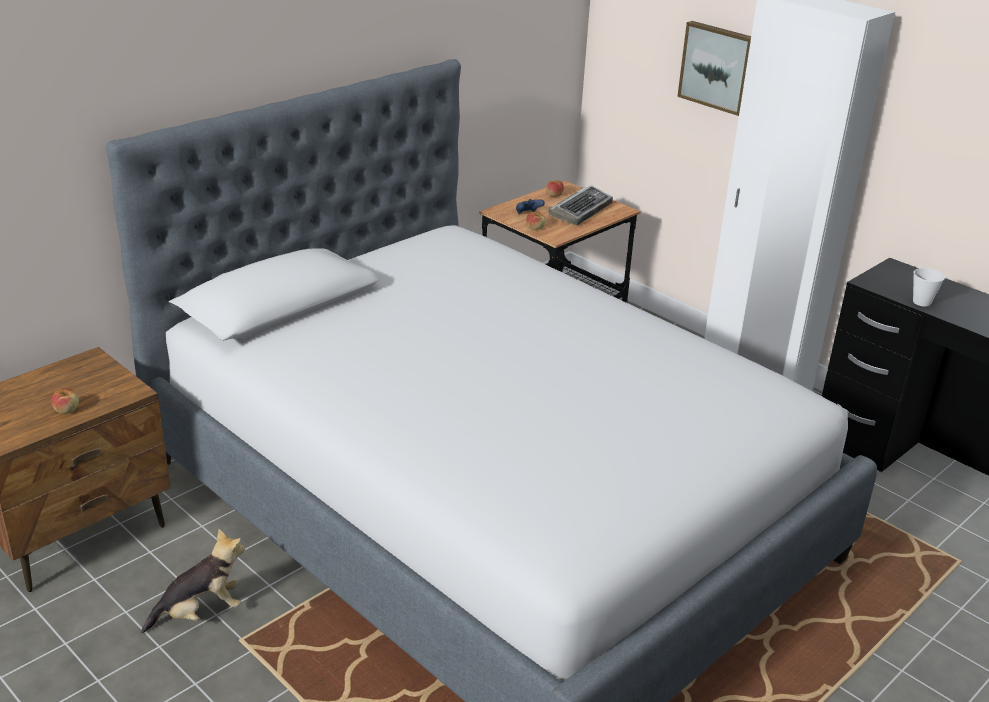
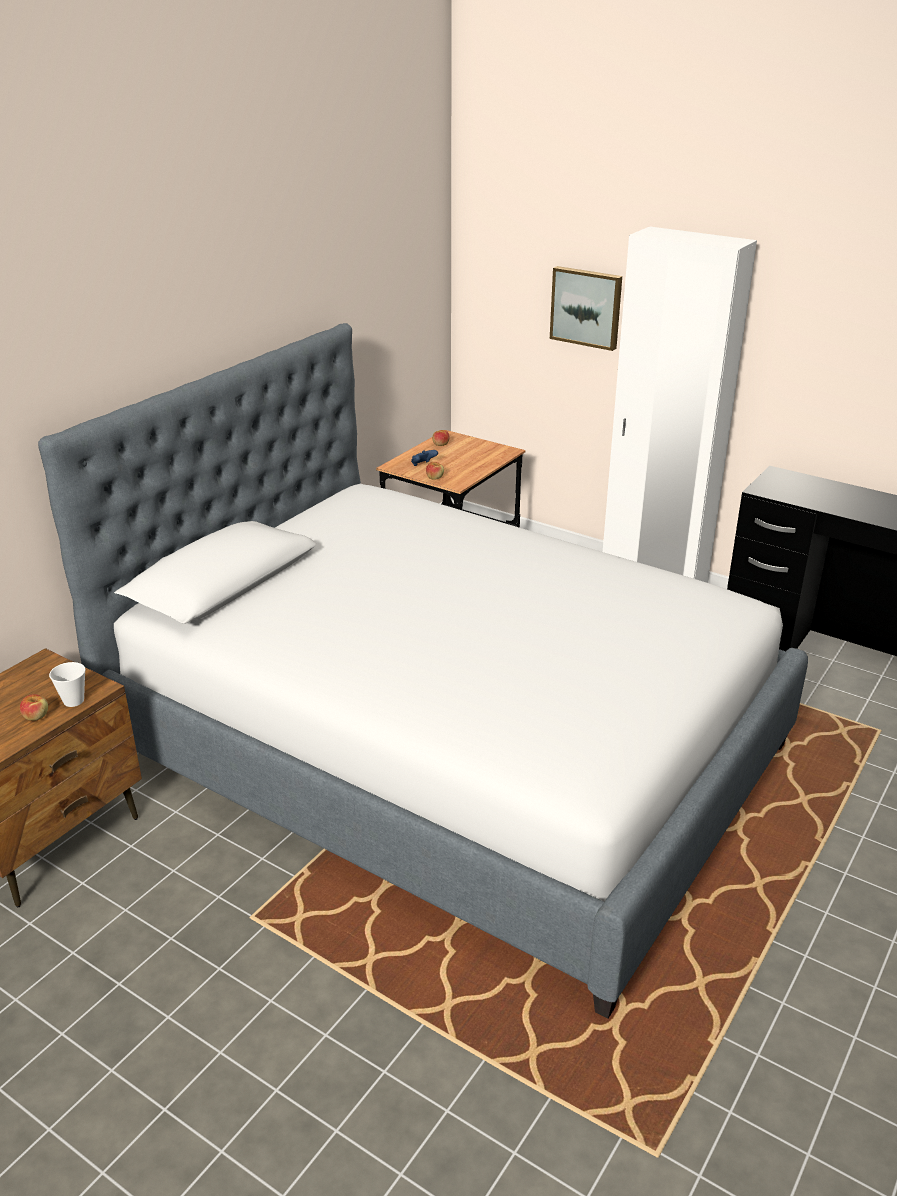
camera: 10 degrees left, 0 degrees up
(200, 612) = (202, 897): plush toy -> none
(581, 210) = (471, 456): keyboard -> none
(921, 302) = (812, 502): cup -> cup (73, 701)

